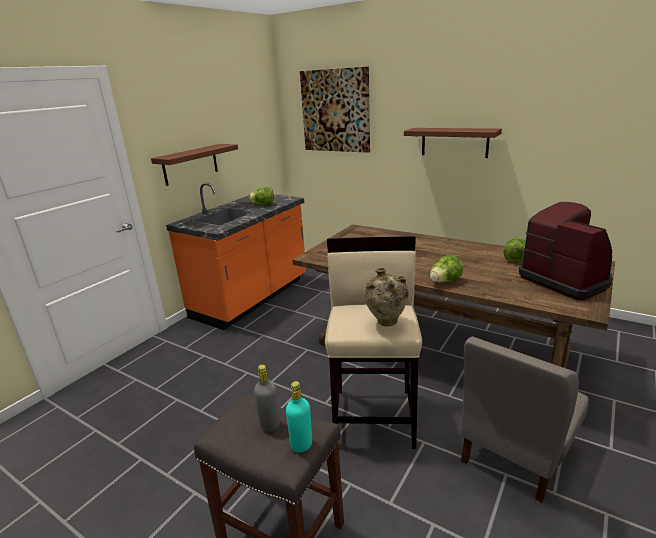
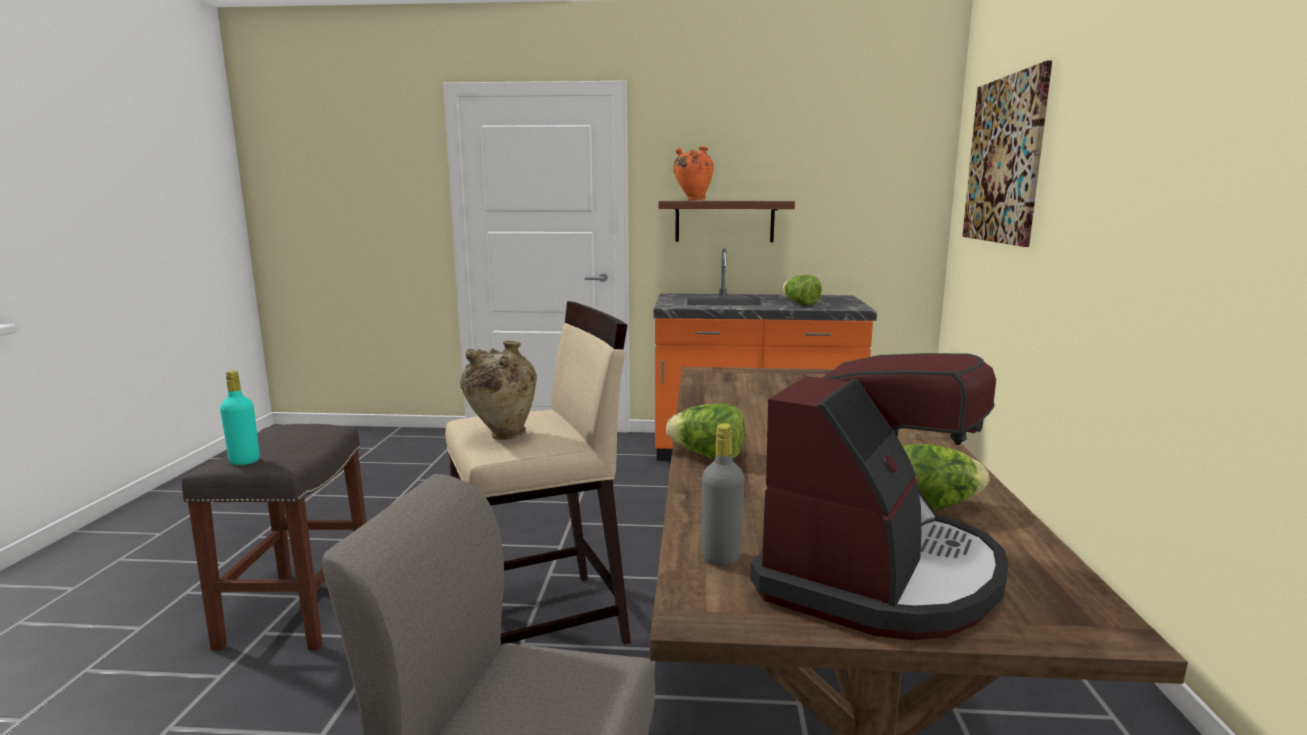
camera: 60 degrees right, 10 degrees down
(181, 154) = (693, 200): none -> orange vase
(270, 424) = (288, 444): grey bottle -> grey bottle (721, 557)
(454, 142) = (1149, 229): brown shelf -> none

